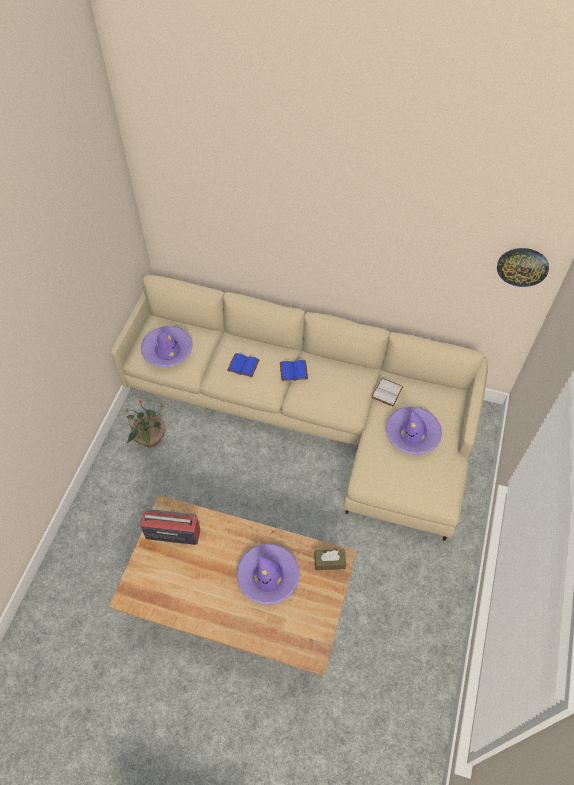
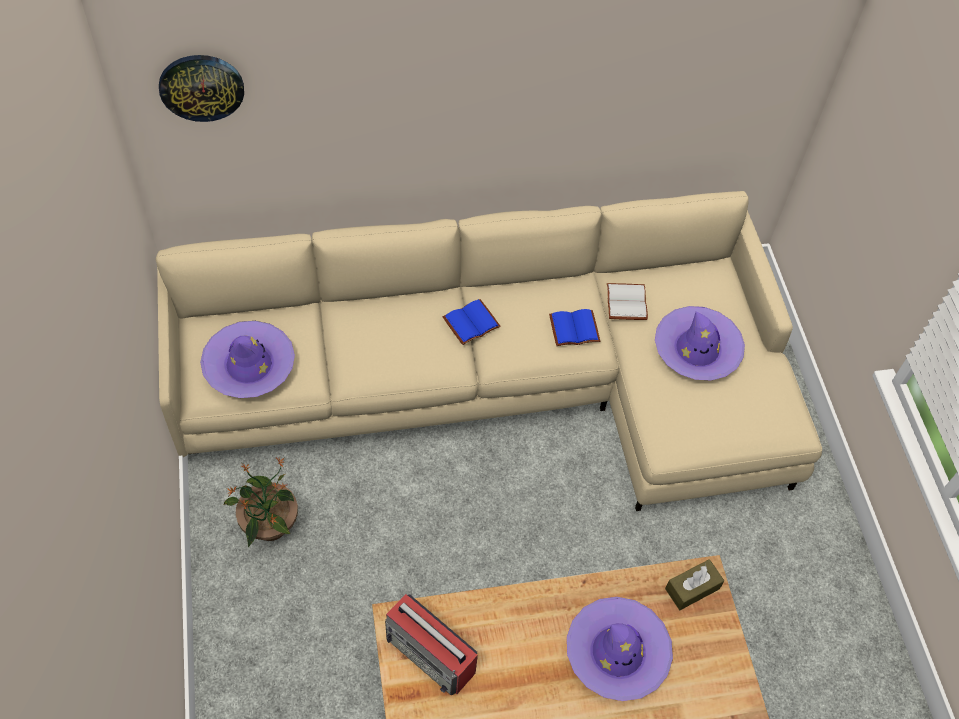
camera: 30 degrees left, 0 degrees up
(172, 533) = (431, 655): radio -> radio turned 120 degrees counterclockwise
(242, 366) = (388, 345): blue book -> blue book (573, 330)
(522, 266) = (793, 38): wall clock -> wall clock (201, 87)

